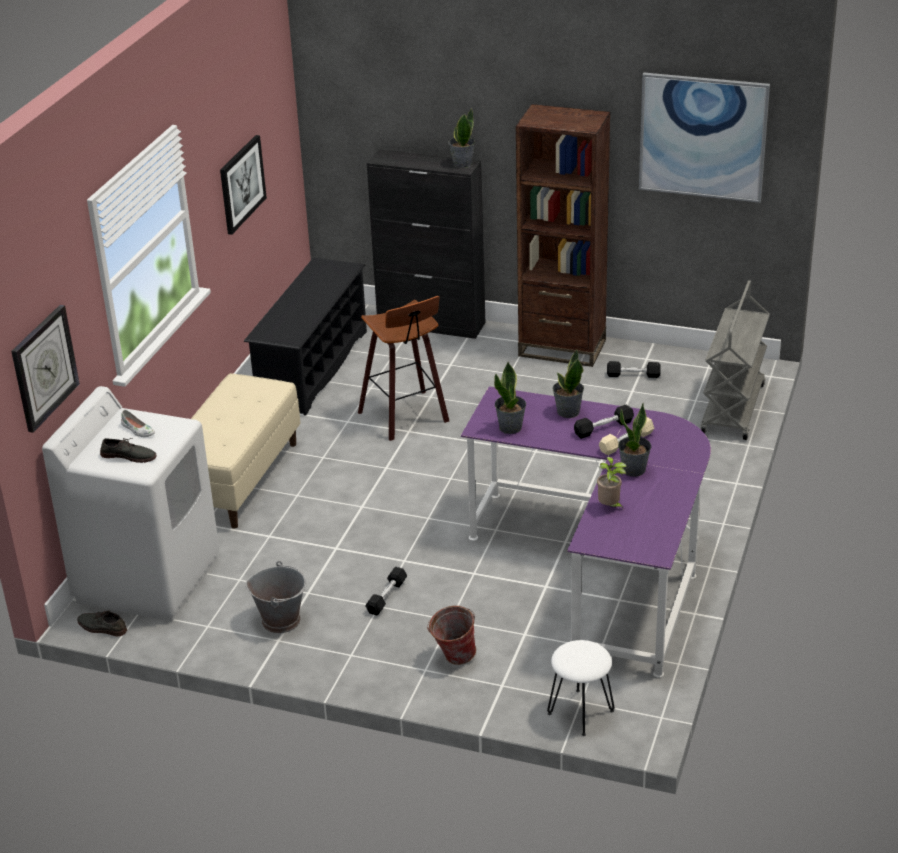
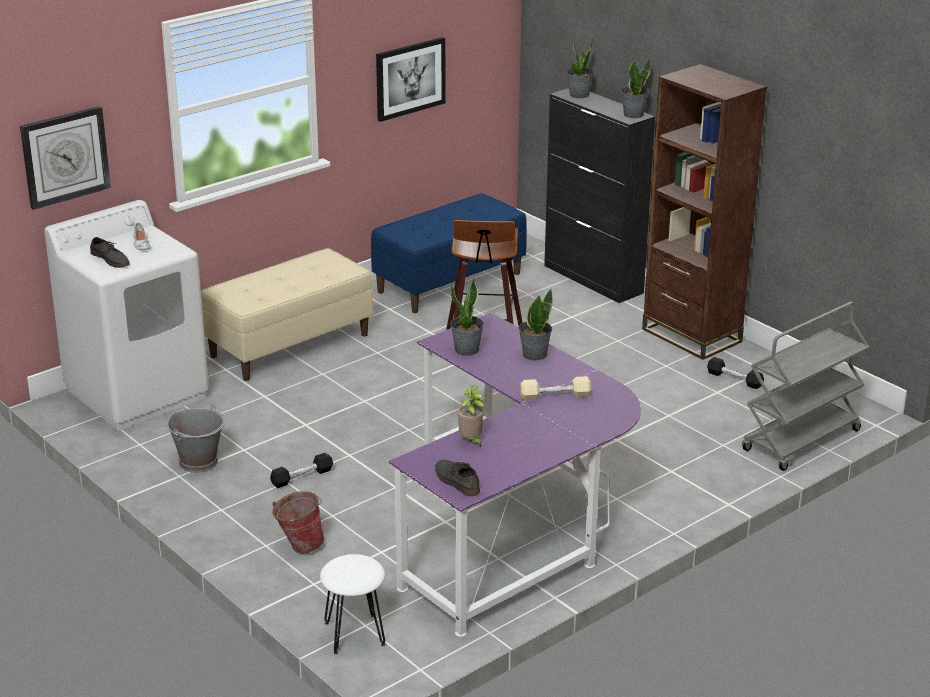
camera: 30 degrees right, 5 degrees down
(101, 627) = (64, 415): grey shoe -> grey shoe (456, 481)
(312, 368) = (449, 282): black shoe rack -> blue bench
(603, 428) = (549, 378): black dumbbell -> none
(634, 470) = (532, 420): potted plant -> potted plant (579, 95)
(702, 137) = (851, 134): picture -> none

